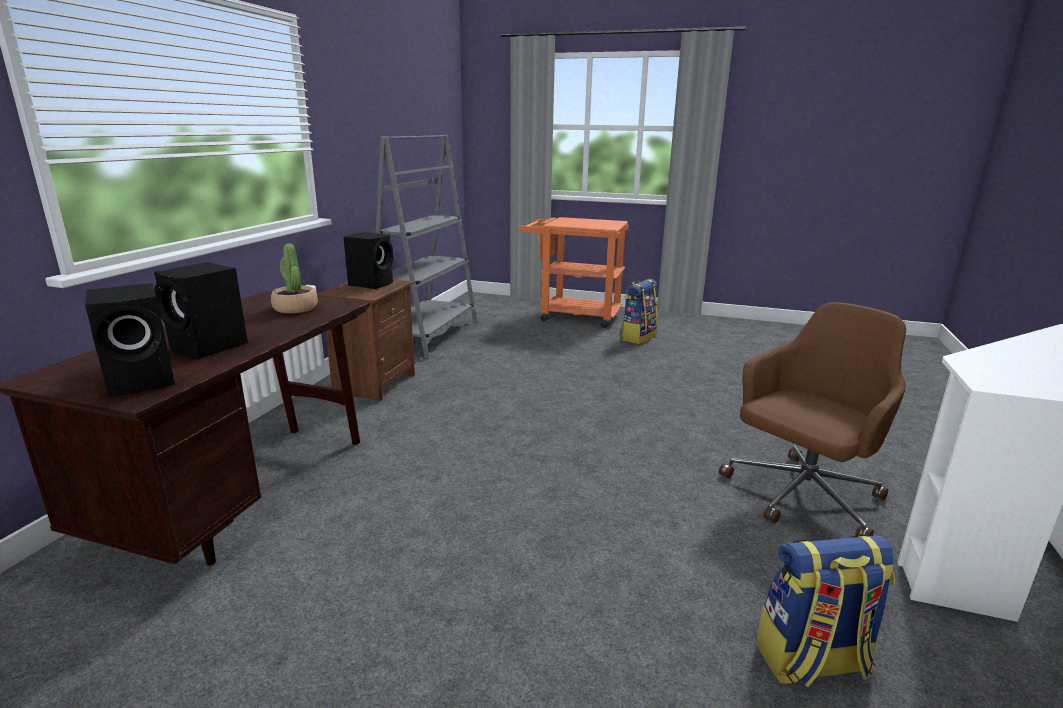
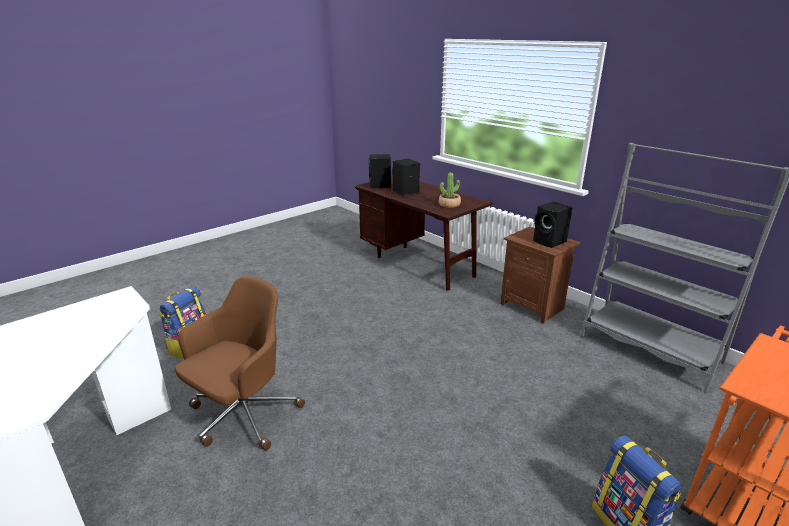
camera: 120 degrees right, 5 degrees up
(801, 496) = (243, 416): brown office chair -> brown office chair turned 135 degrees counterclockwise

